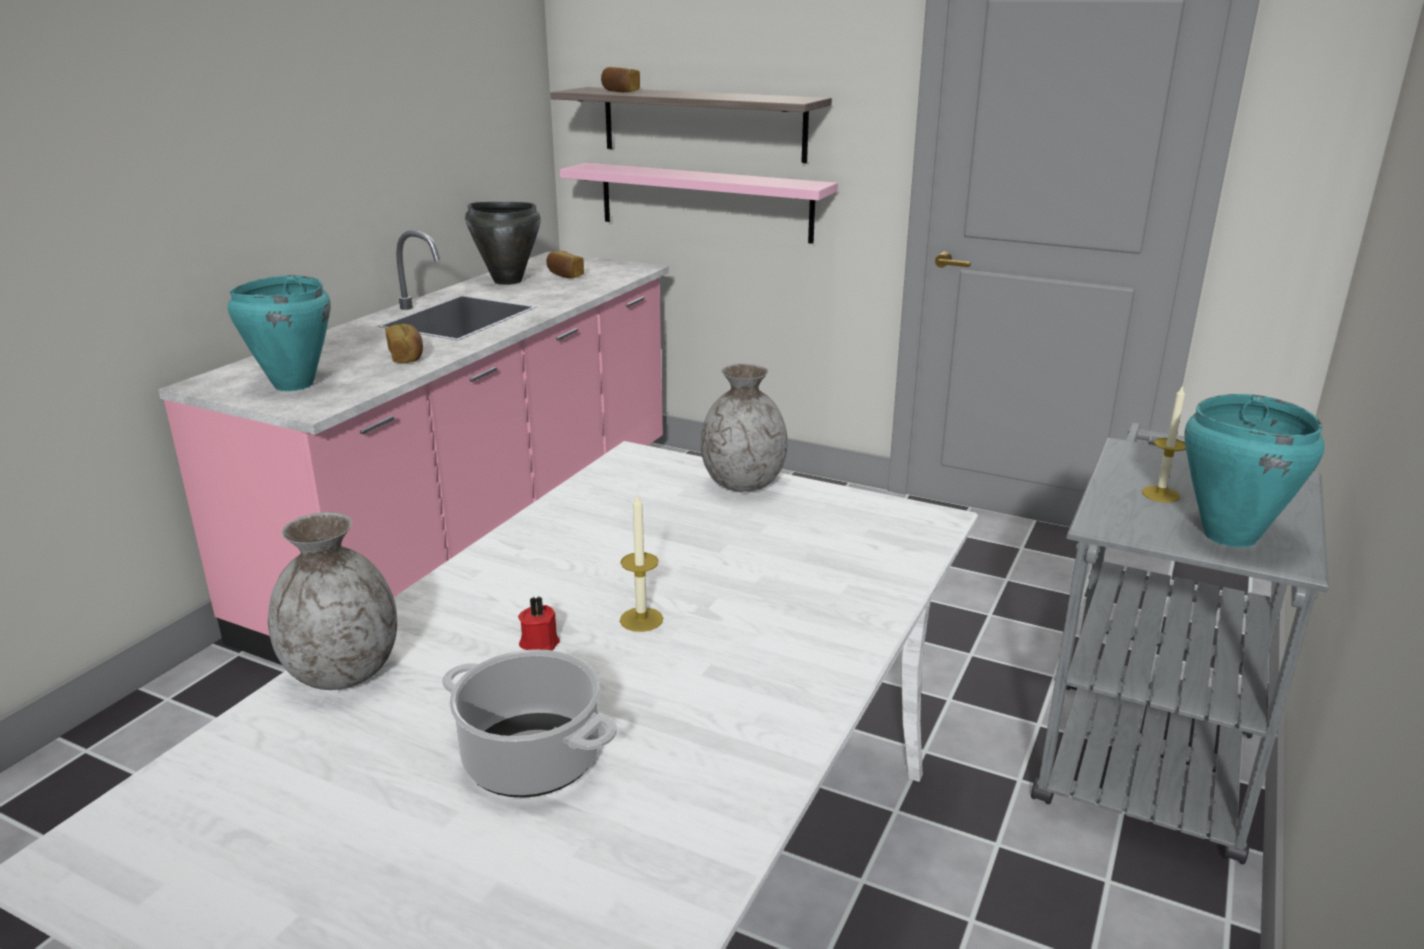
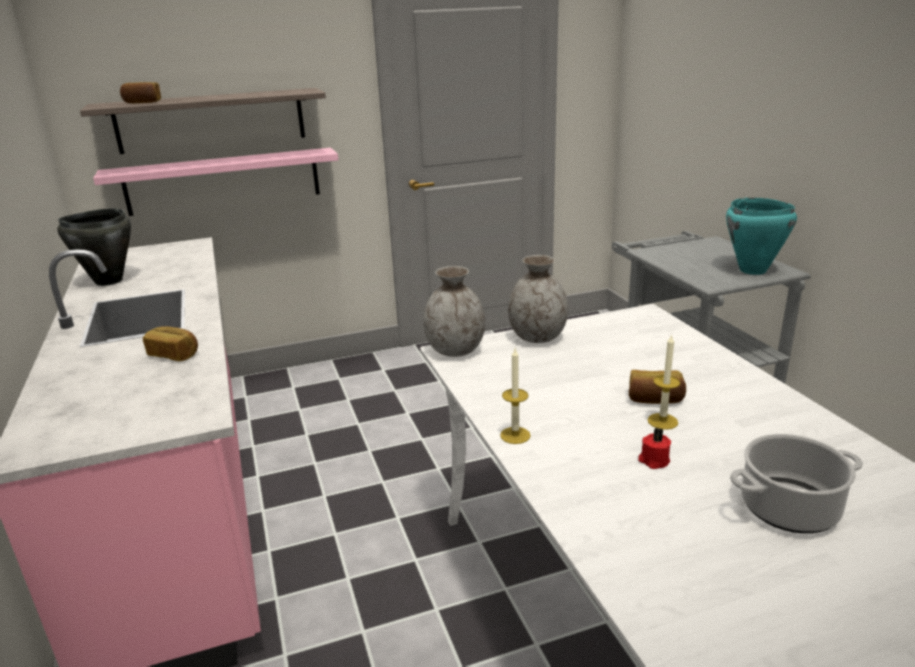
camera: 45 degrees left, 0 degrees up
(293, 385) = (128, 412): turquoise cooking pot -> none
(343, 673) = (615, 546): grey vase -> grey vase (456, 350)
(564, 275) = (147, 264): bread -> bread (655, 400)
(1160, 494) = (699, 265): candle -> candle (515, 435)

